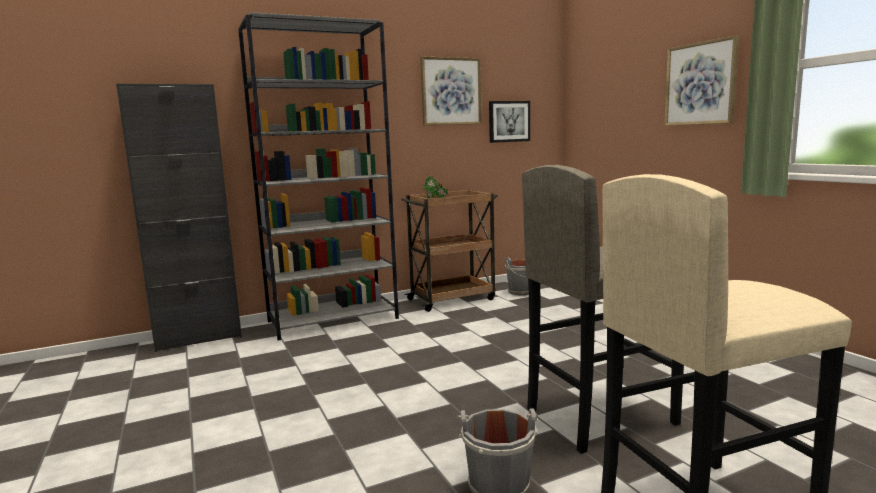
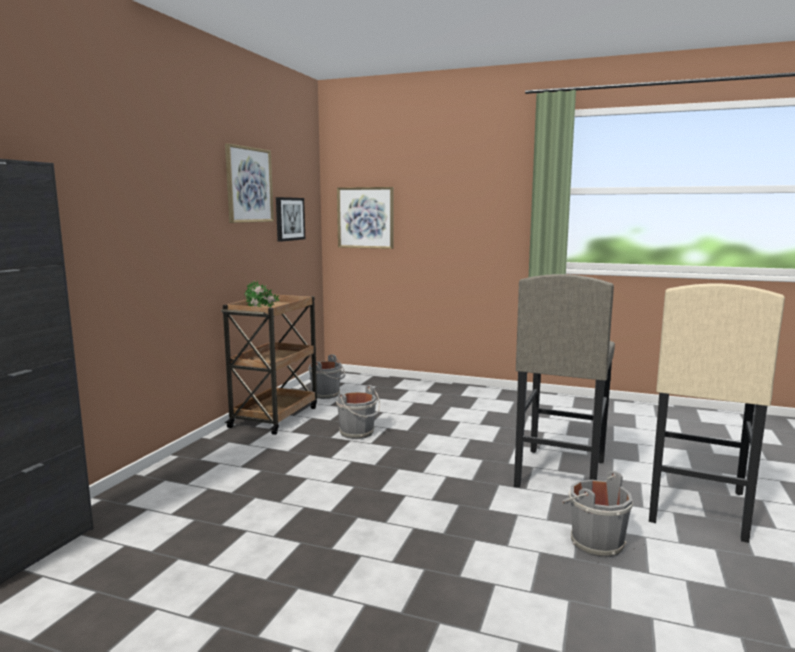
camera: 45 degrees left, 0 degrees up
(333, 319) = (183, 472): grey bookcase -> none
(486, 326) = (358, 433): none -> grey bucket
(700, 84) = (480, 197): picture -> picture (365, 218)

